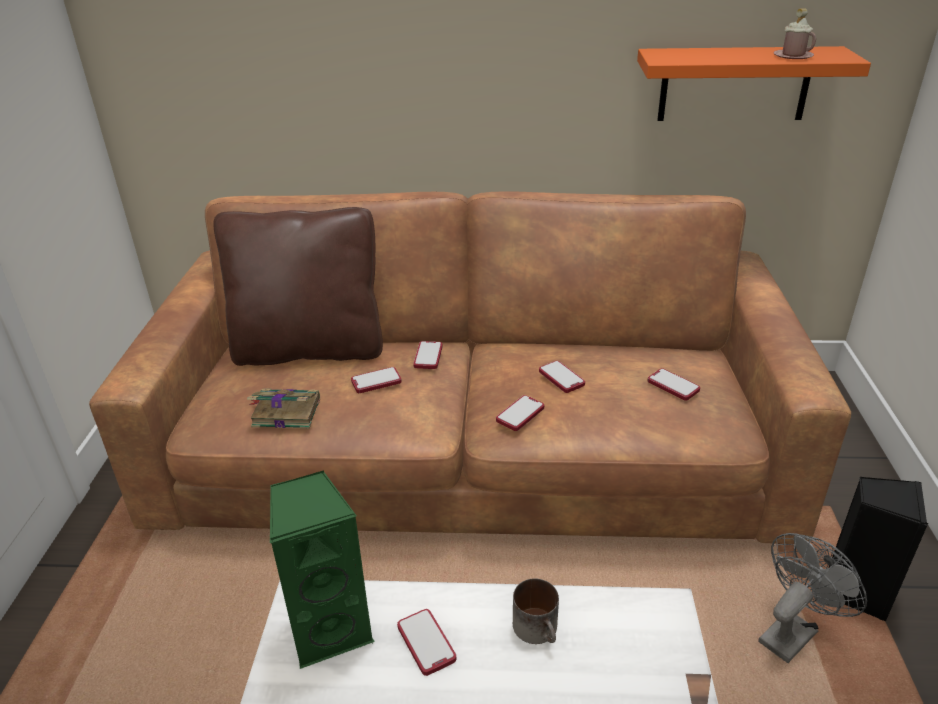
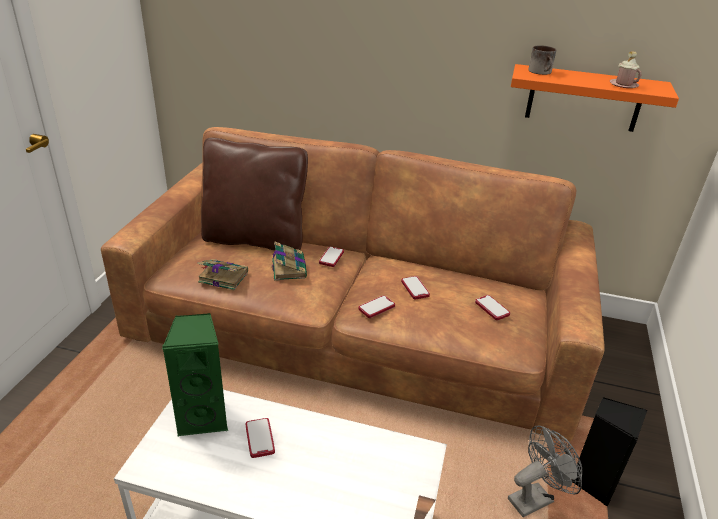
camera: 10 degrees right, 0 degrees up
(376, 381) = (289, 268): phone -> book
(539, 629) = (334, 446): mug -> mug (542, 72)

